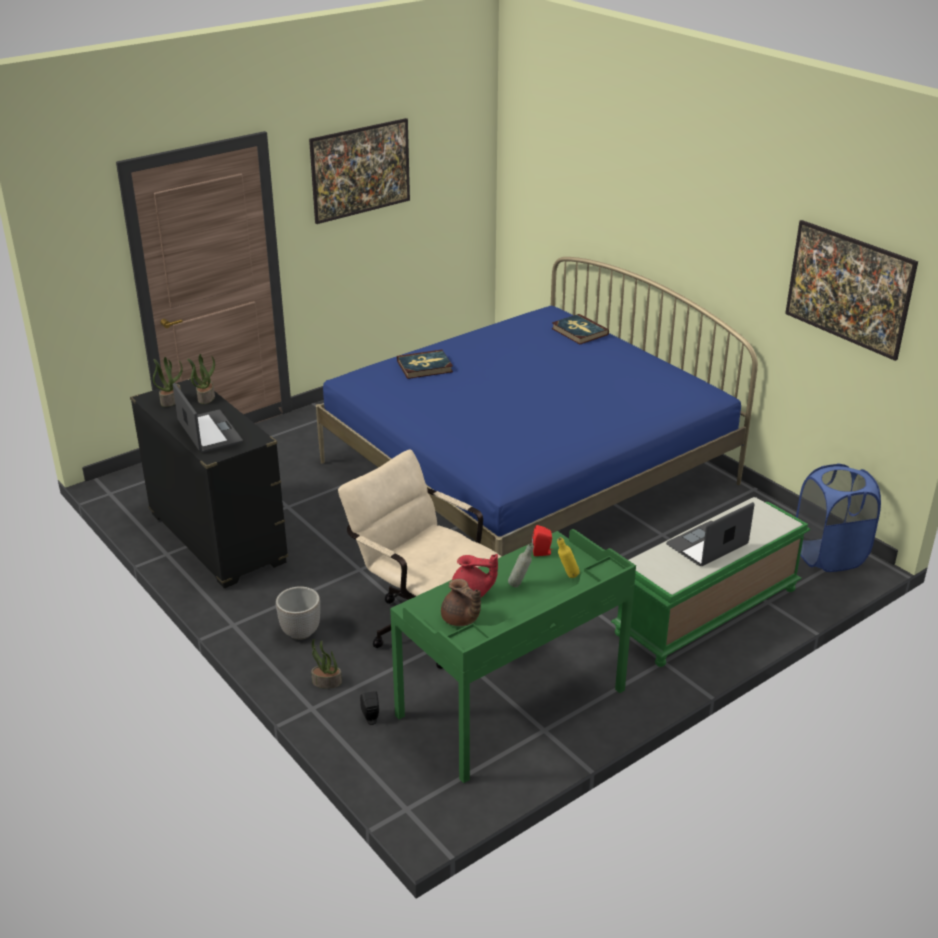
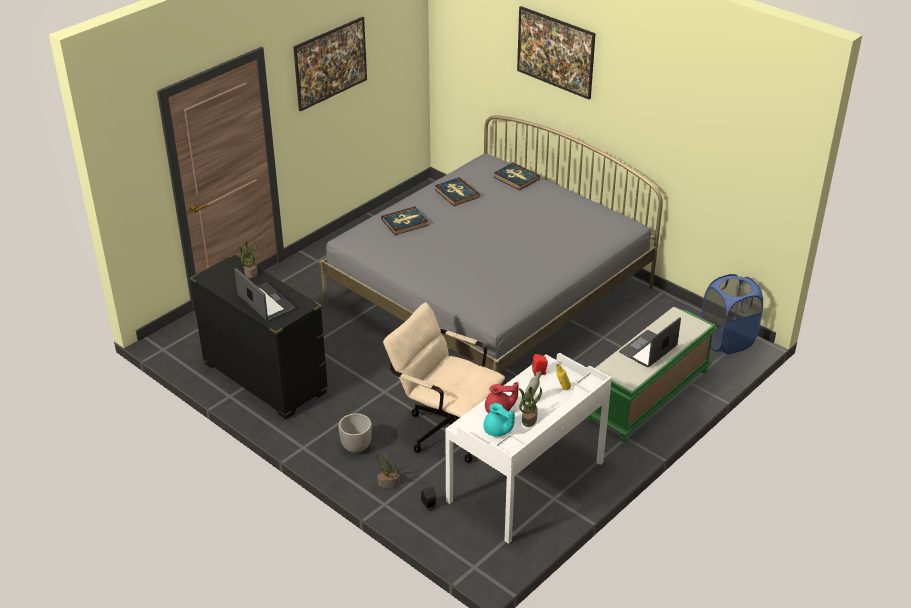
camera: 10 degrees left, 5 degrees up
(171, 400) = (224, 277): potted plant -> potted plant (529, 419)
(460, 620) = (497, 431): brown teapot -> turquoise teapot
(499, 341) = (456, 193): none -> book
(512, 703) = (527, 482): green desk -> white desk
(528, 473) = (490, 296): blue bed -> grey bed
(844, 312) = (728, 165): picture -> picture (554, 68)

